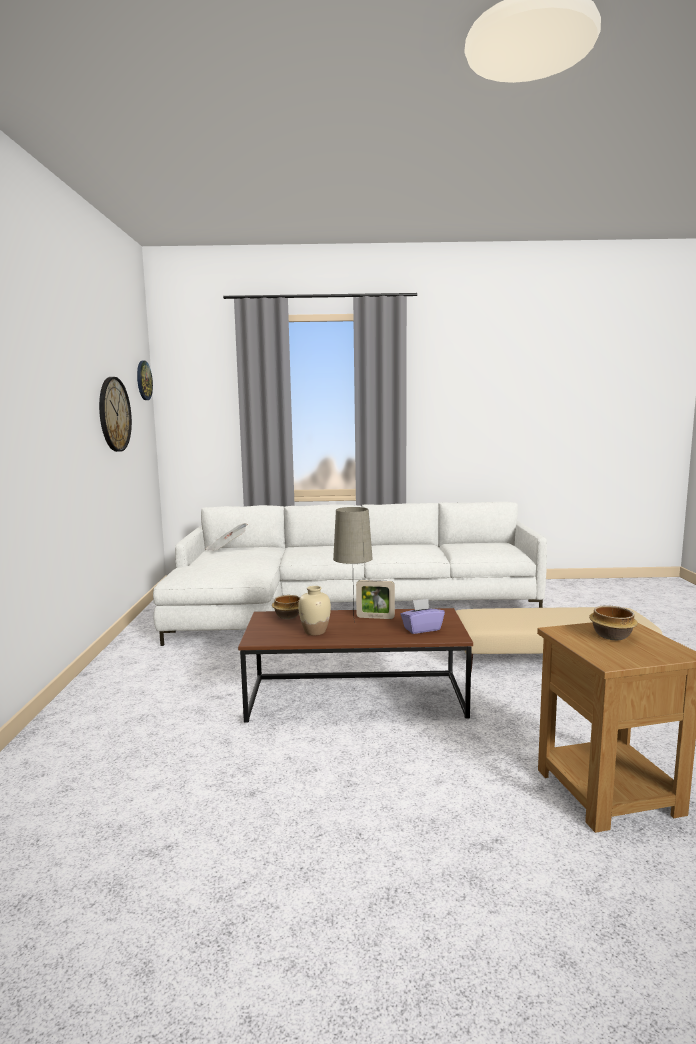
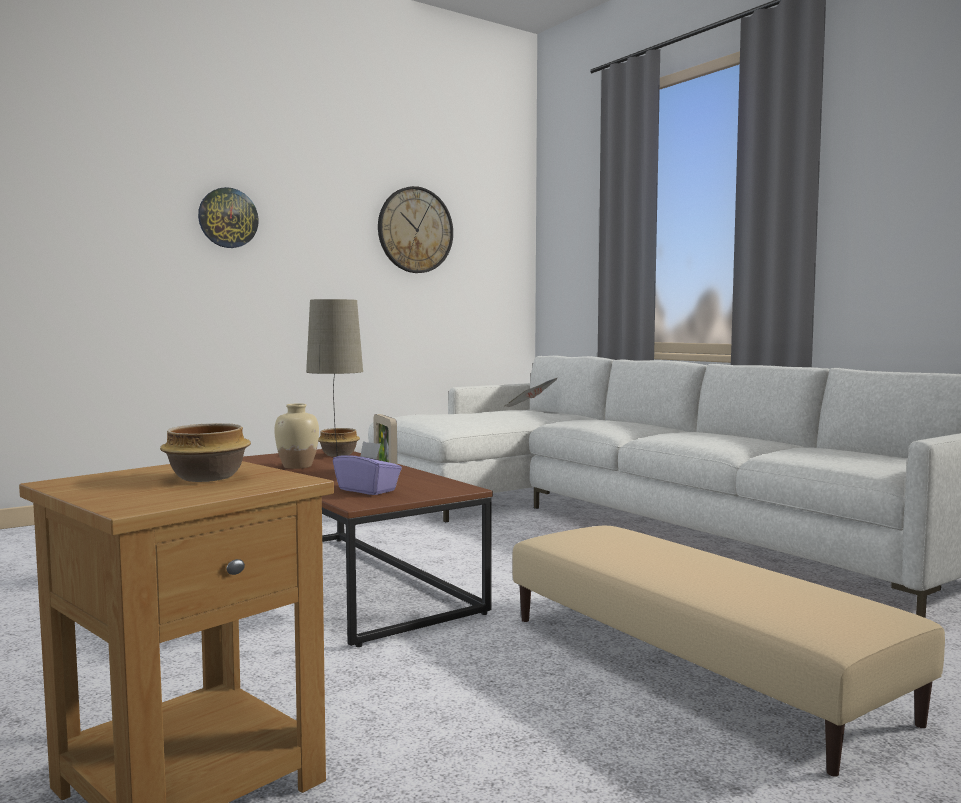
camera: 55 degrees right, 5 degrees down
(143, 380) = (506, 196): wall clock -> wall clock (228, 218)

